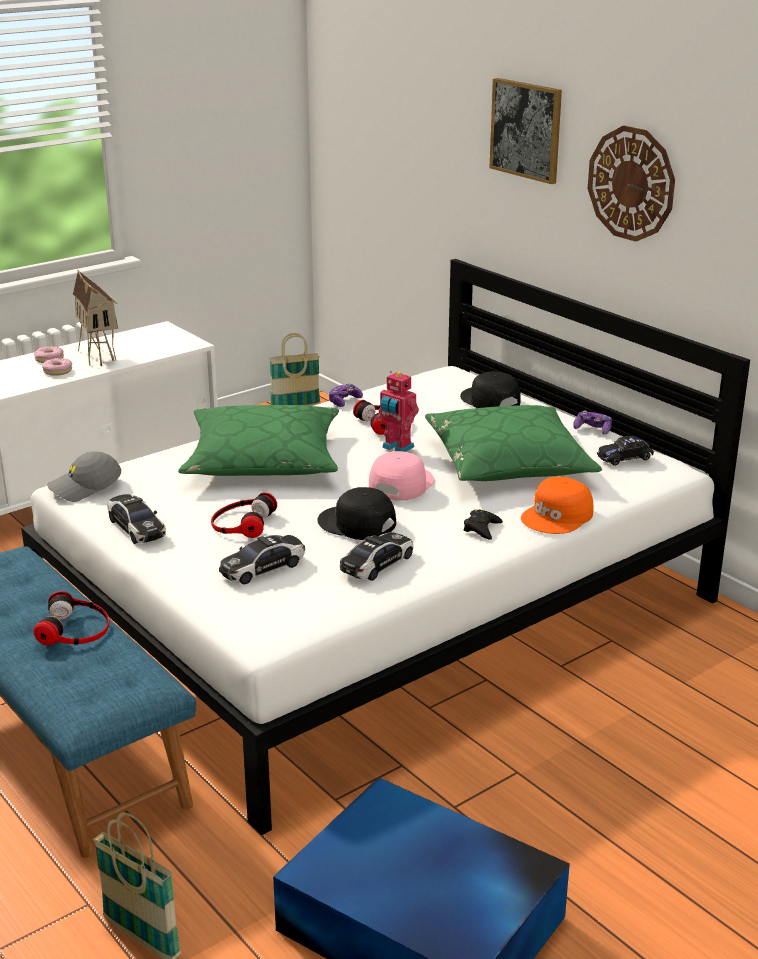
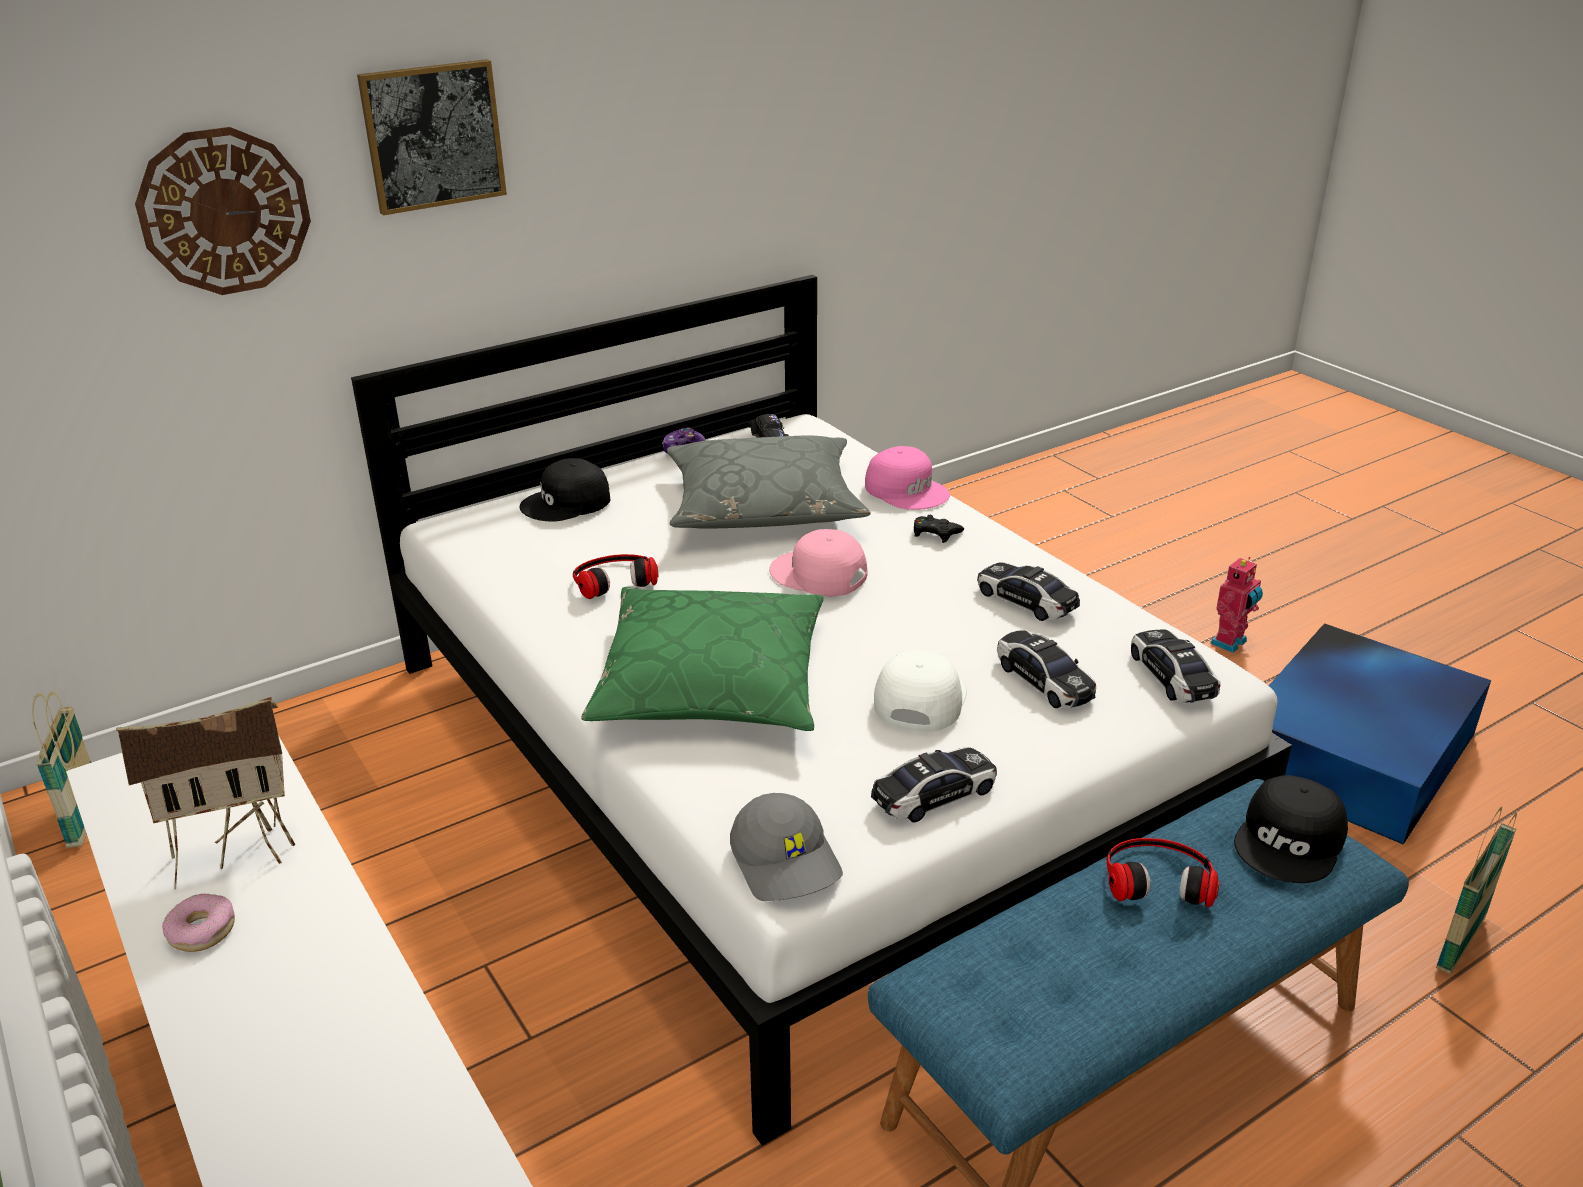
camera: 85 degrees left, 5 degrees up
(57, 371) = (291, 908): donut -> none
(241, 523) = (918, 699): headphones -> white cap
(265, 619) = (1172, 676): none -> toy car
(344, 401) = (516, 610): game controller -> none
(356, 524) = (924, 610): black cap -> black cap (1291, 841)
(397, 448) = (699, 575): toy robot -> toy robot (1230, 643)
(508, 462) = (764, 505): green pillow -> grey pillow
(558, 516) = (907, 490): orange cap -> pink cap
(631, 183) = (621, 148): wall clock -> wall clock (224, 211)

